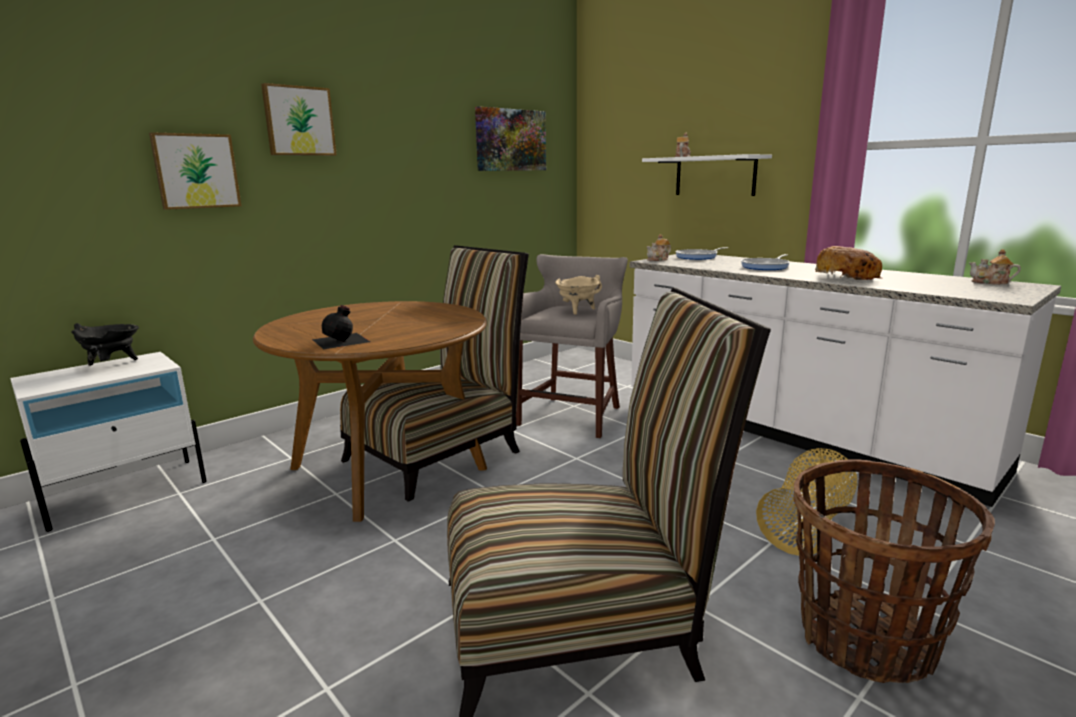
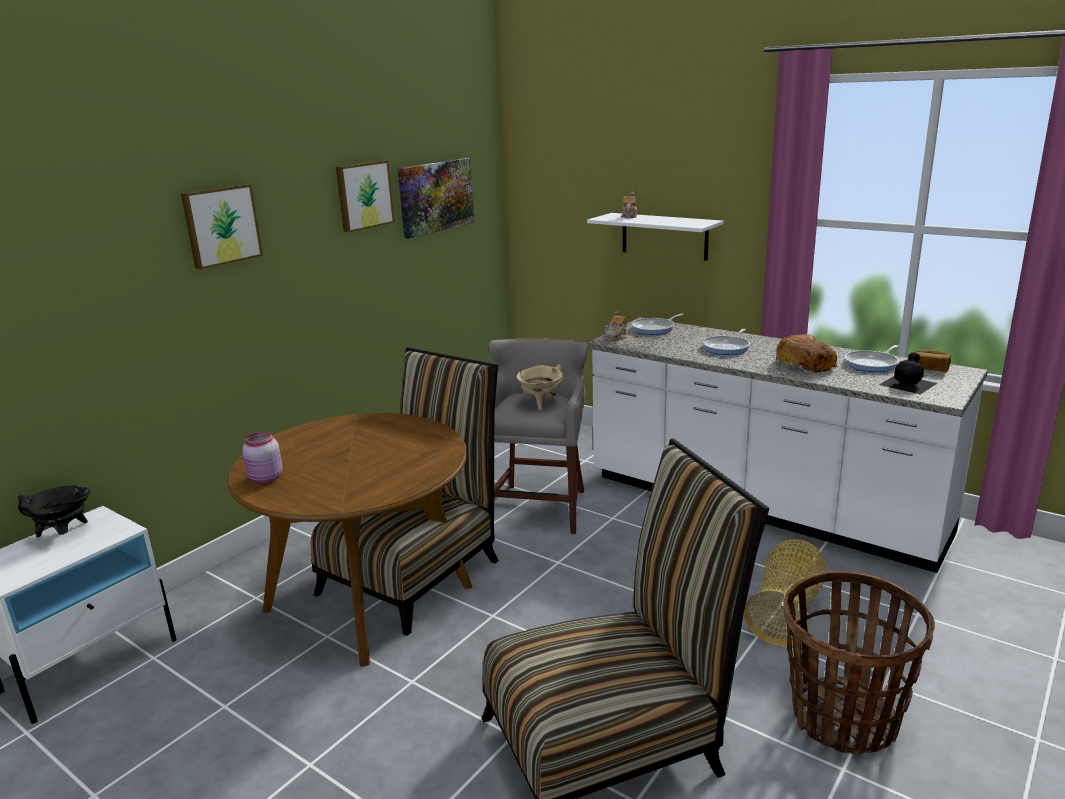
camera: 10 degrees left, 5 degrees up
(196, 171) = (122, 303): picture -> picture (363, 195)
(288, 330) = (265, 479): none -> pink jar
(342, 340) = (335, 491): black bottle -> black bottle (909, 383)
(923, 278) = (873, 364): none -> frying pan
(991, 282) = (930, 369): teapot -> bread

